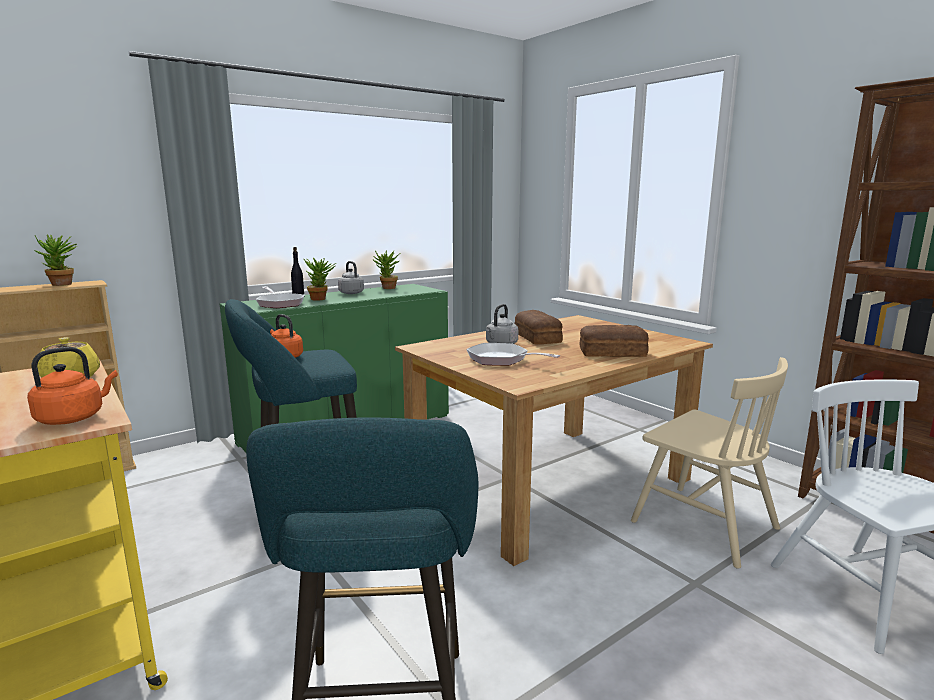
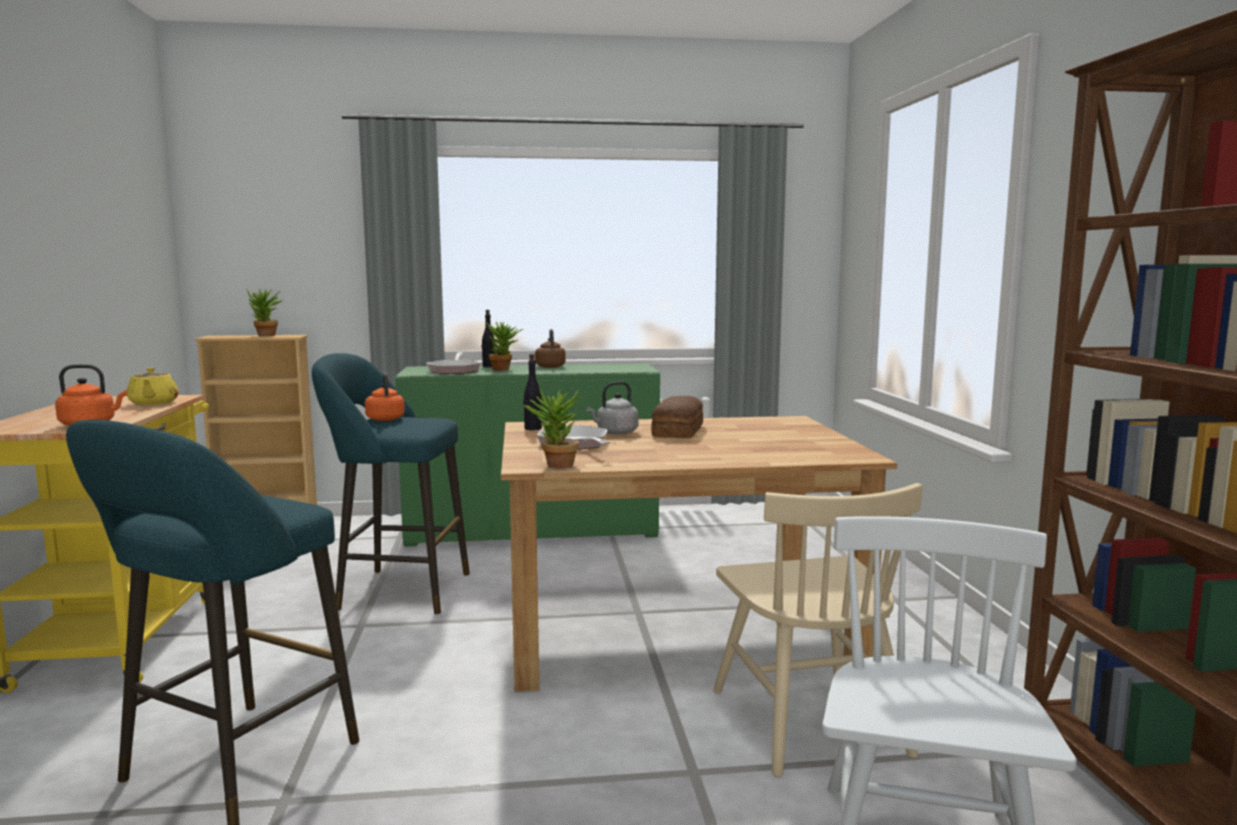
camera: 30 degrees right, 5 degrees down
(350, 293) = (550, 366): grey kettle -> brown kettle
(387, 288) = (601, 365): potted plant -> potted plant (555, 466)
(433, 350) = (532, 428): none -> black bottle
(611, 352) = (721, 454): bread -> none

